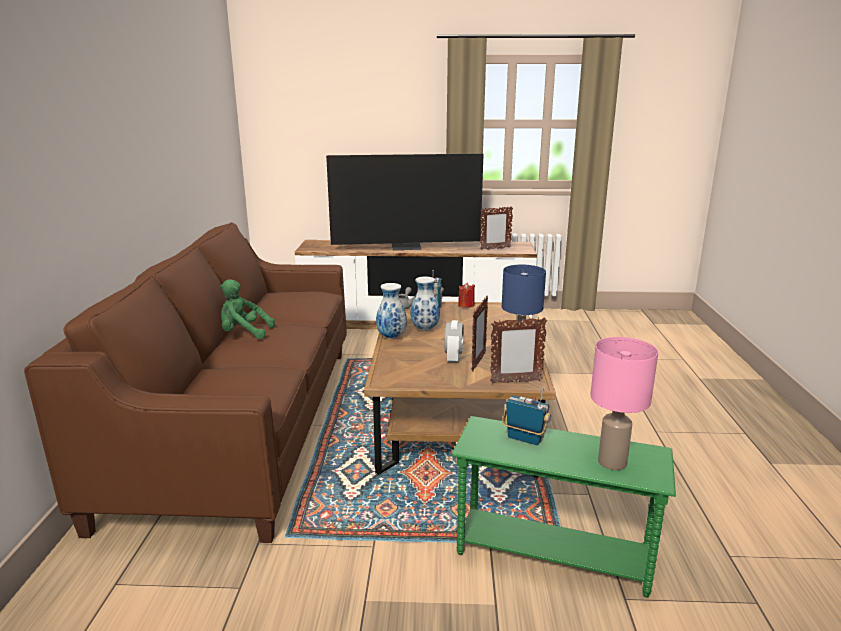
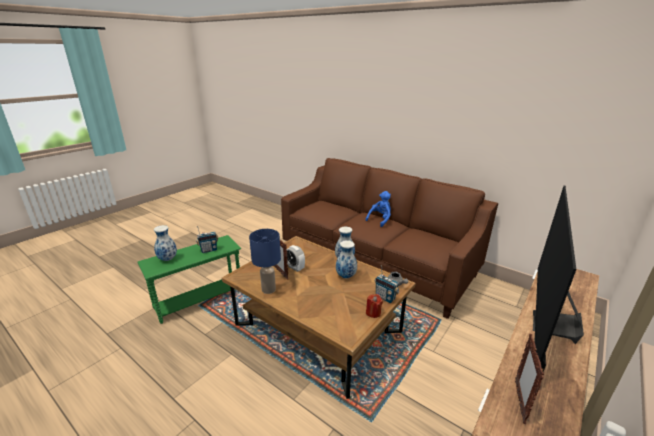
camera: 125 degrees right, 5 degrees up
(243, 333) = (380, 219): green plush toy -> blue plush toy
(515, 382) = (246, 271): picture frame -> none
(611, 462) = (168, 259): pink table lamp -> vase

